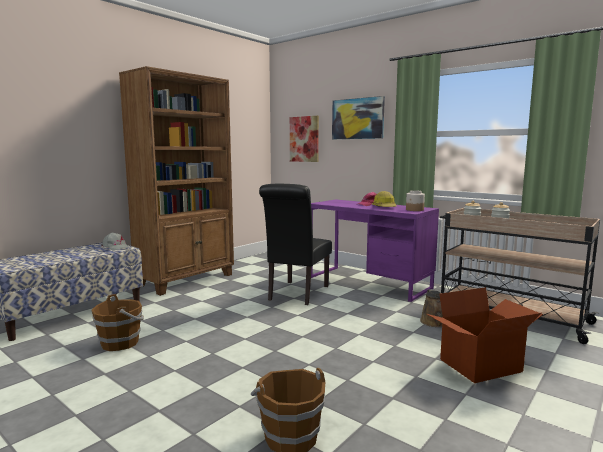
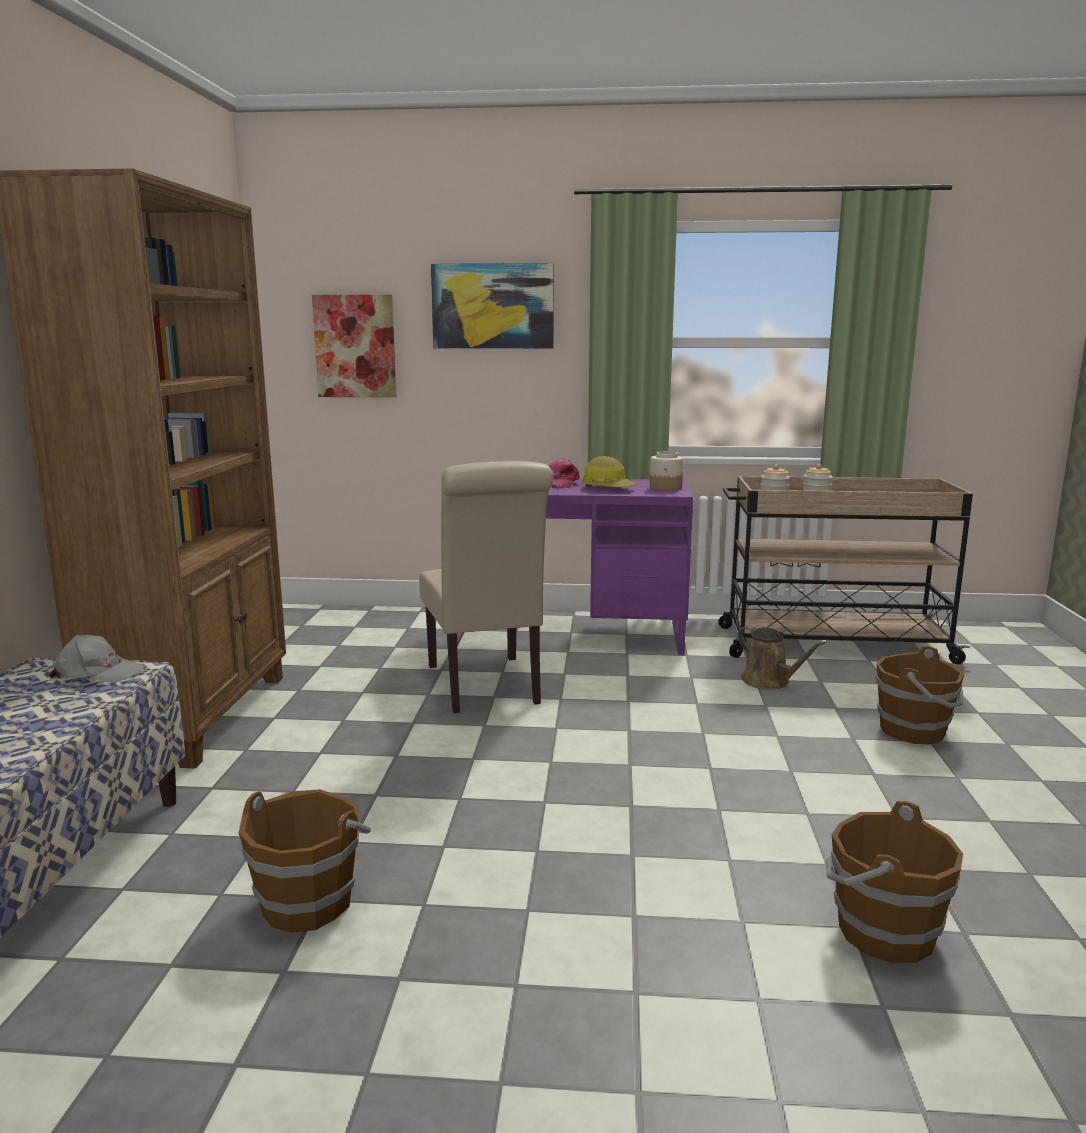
camera: 35 degrees left, 5 degrees up
(296, 294) = (486, 687): black chair -> beige chair
(481, 366) = (914, 731): cardboard box -> brown bucket

